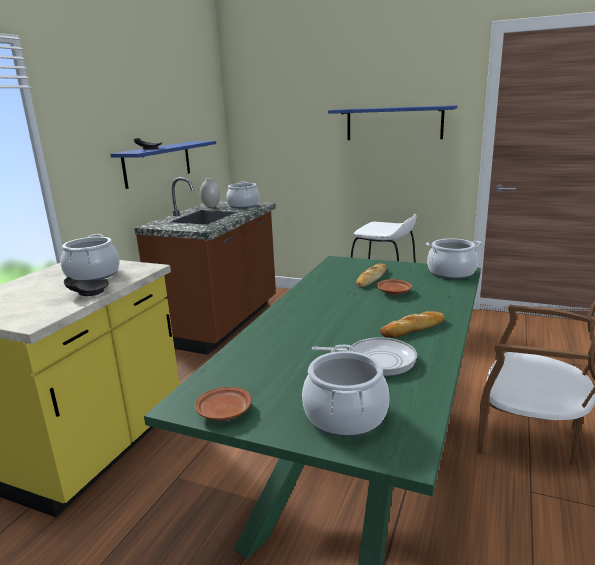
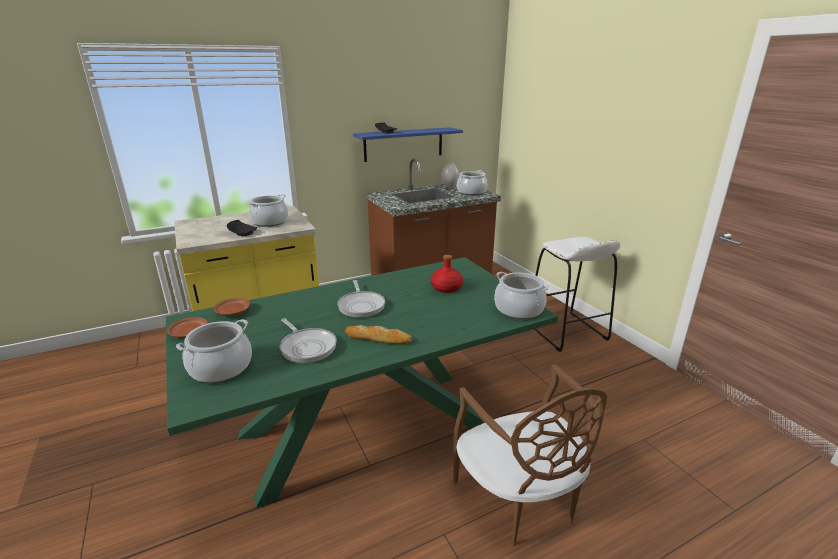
camera: 40 degrees right, 5 degrees up
(338, 315) = (361, 305): none -> frying pan
(371, 278) = (447, 288): bread -> red bottle
(394, 123) = (629, 136): blue shelf -> none
(394, 292) = (434, 306): brown plate -> brown plate (232, 312)

